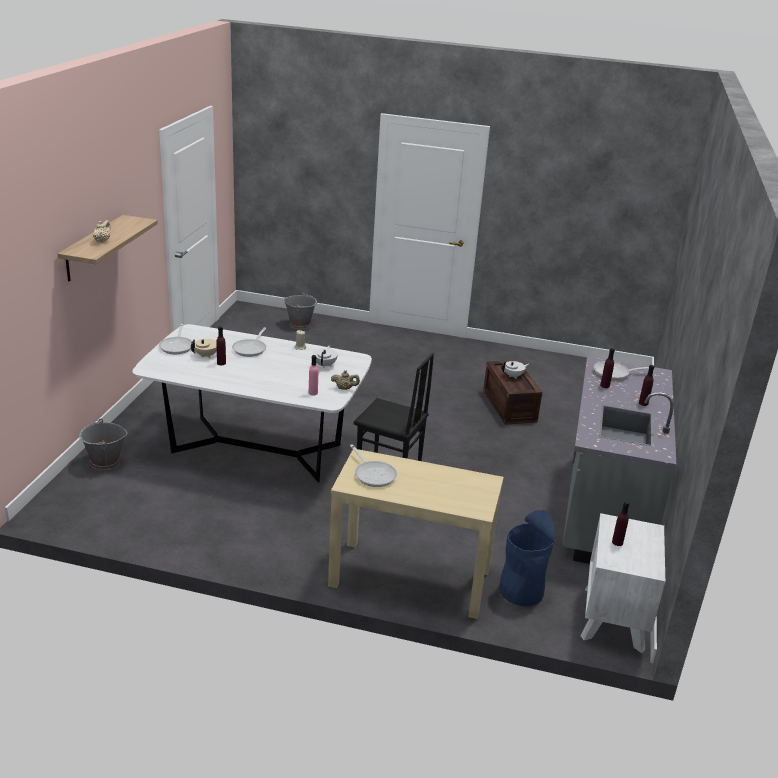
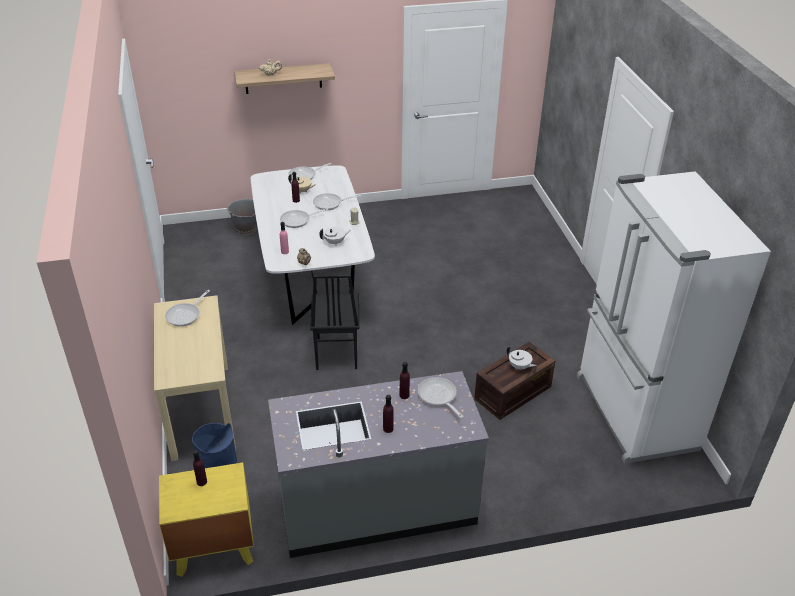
camera: 65 degrees right, 10 degrees up
(262, 372) = (298, 220): none -> frying pan
(300, 325) = (528, 228): grey bucket -> none
(565, 370) = (633, 413): none -> white fridge
(614, 619) = (213, 546): white nightstand -> yellow nightstand

